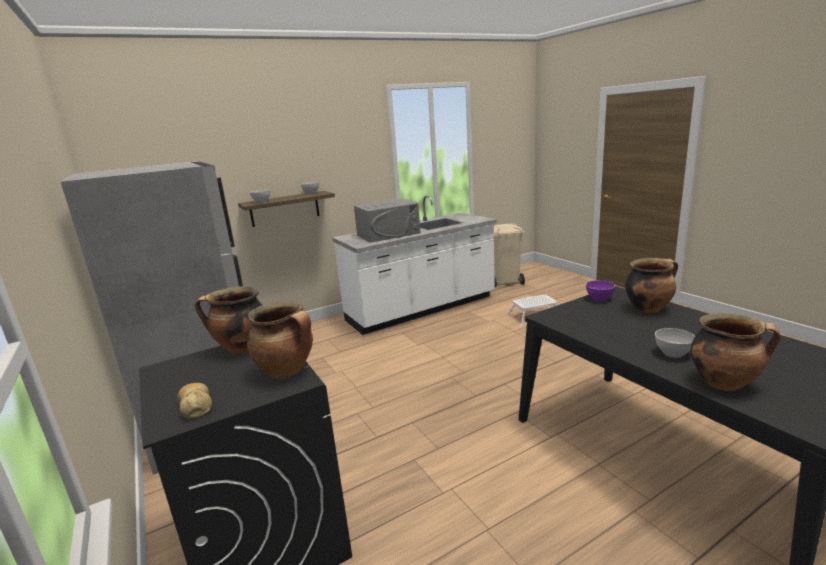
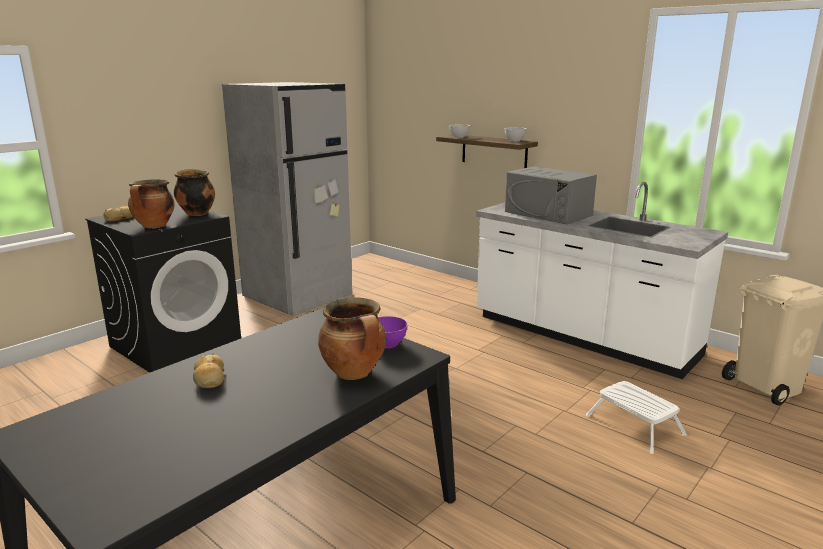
camera: 70 degrees right, 0 degrees up
(673, 353) = (209, 378): grey bowl -> bread
(724, 383) = (130, 400): cooking pot -> none

